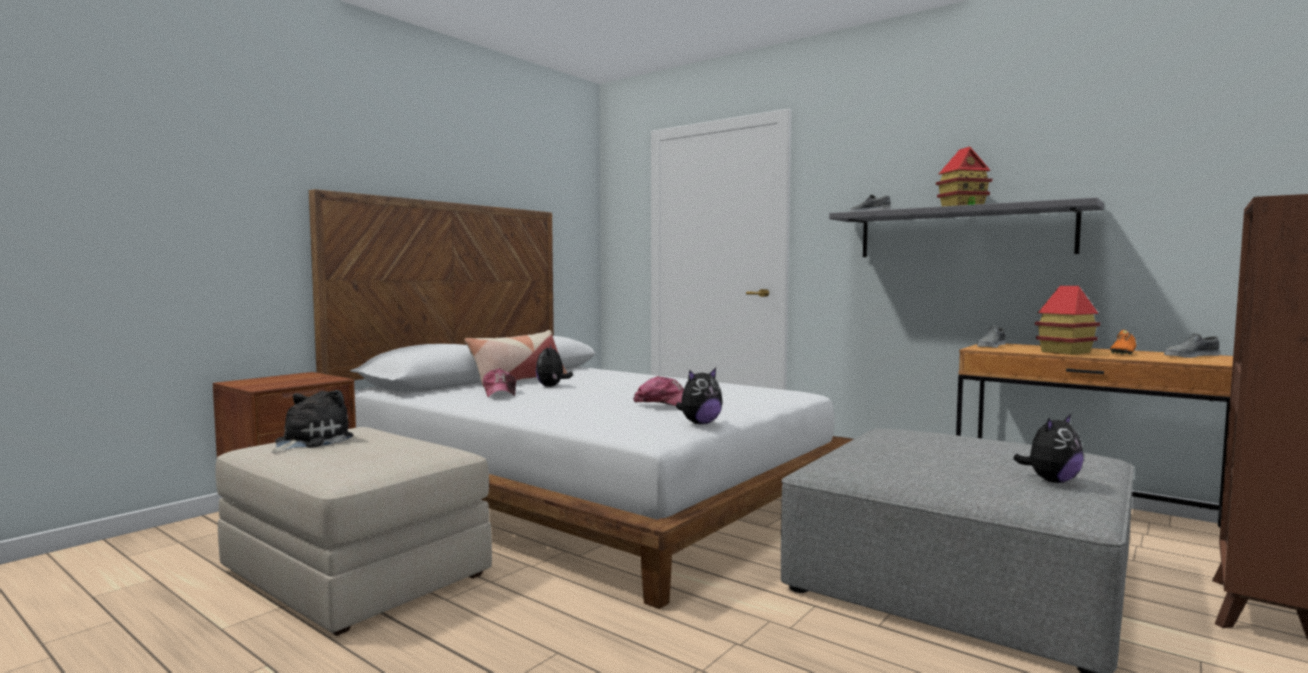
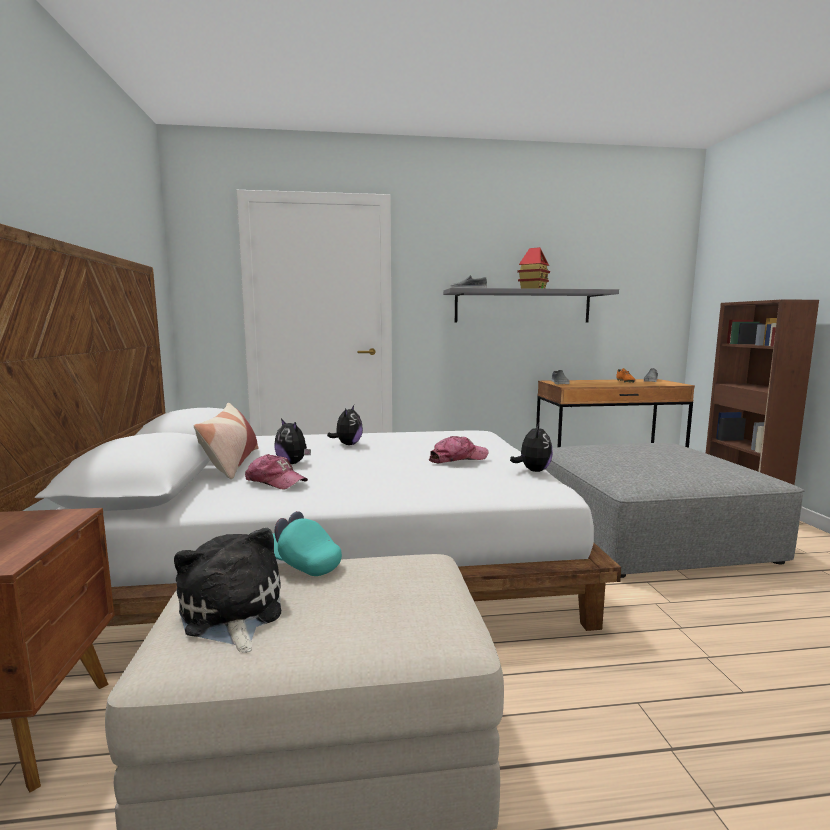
camera: 45 degrees left, 5 degrees up
(392, 434) = (302, 564): none -> turquoise cap
(1051, 481) = (716, 463): plush toy -> plush toy (348, 444)
(1065, 352) = (607, 384): toy house -> none

